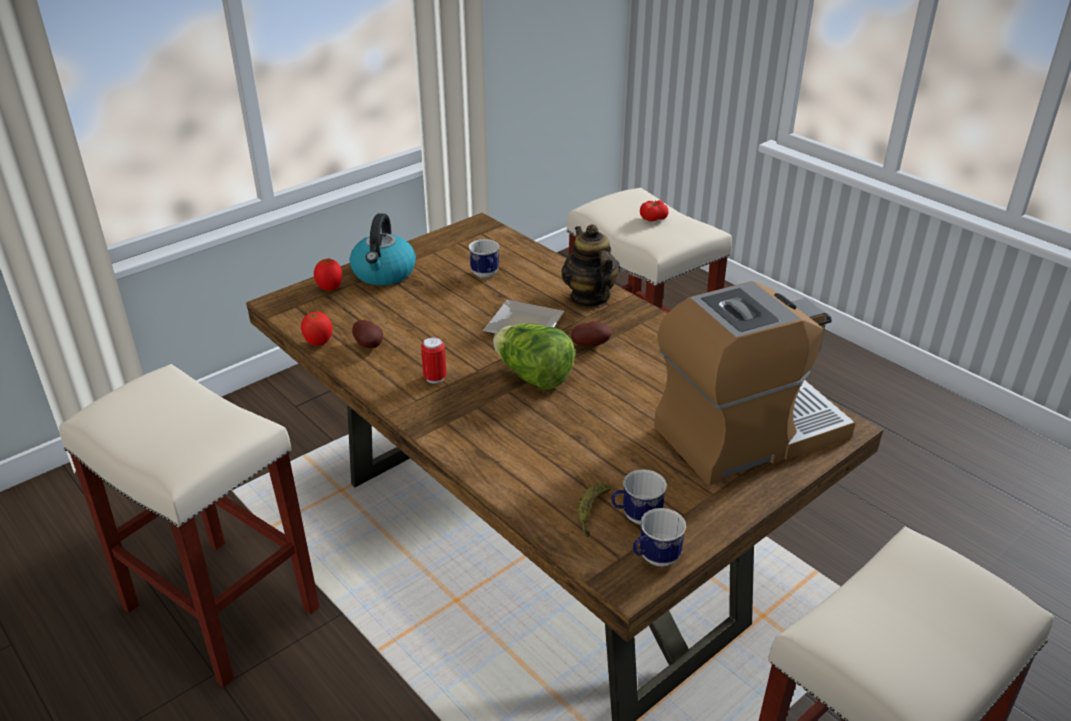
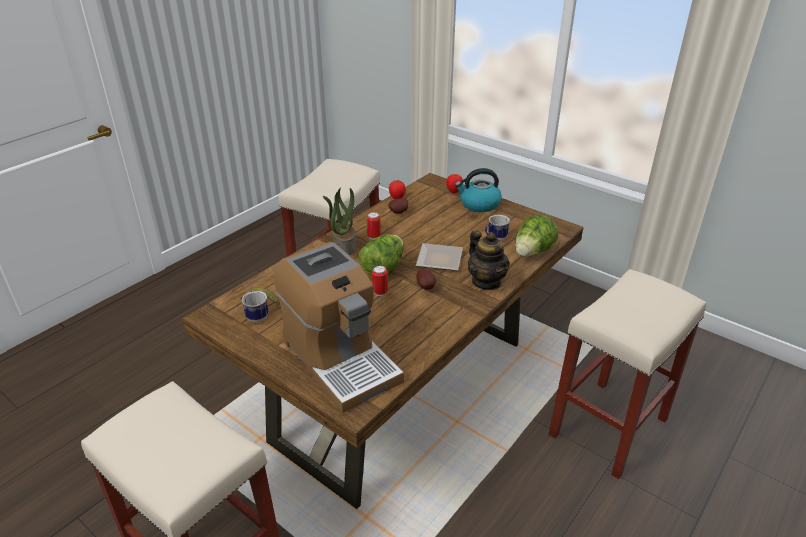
camera: 80 degrees right, 0 degrees up
(450, 411) = (344, 245): none -> potted plant
(530, 255) = (532, 252): none -> lettuce
(589, 297) = (486, 282): teapot -> teapot turned 90 degrees clockwise
(595, 385) = (380, 292): none -> can
(653, 218) = (644, 309): tomato -> none
(654, 559) = (222, 324): mug -> none

